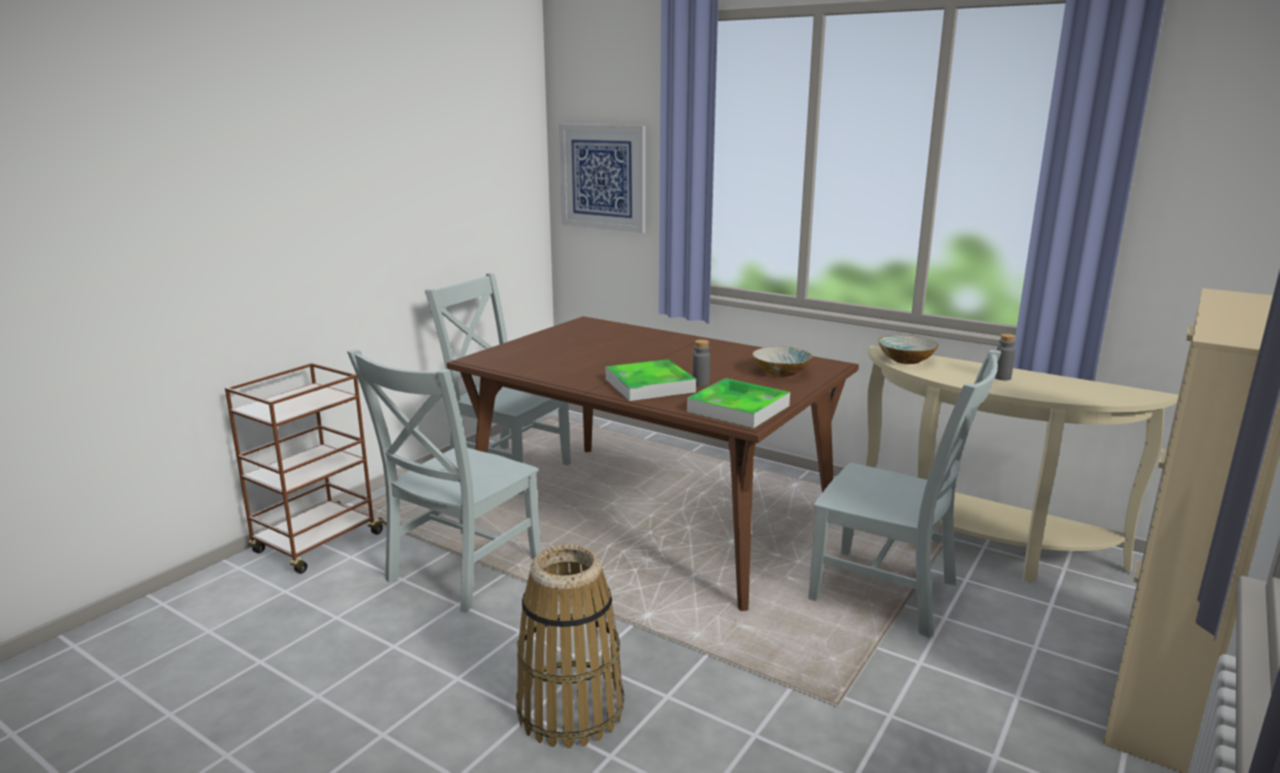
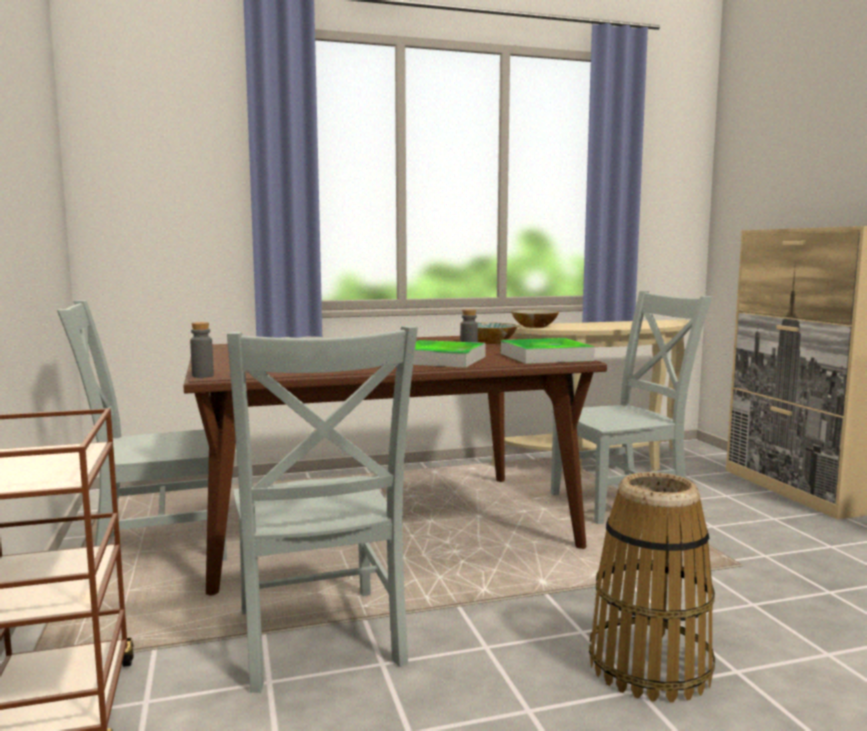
camera: 50 degrees left, 10 degrees down
(603, 177) = (156, 195): picture -> none
(1002, 377) = (605, 324): grey bottle -> grey bottle (203, 376)

